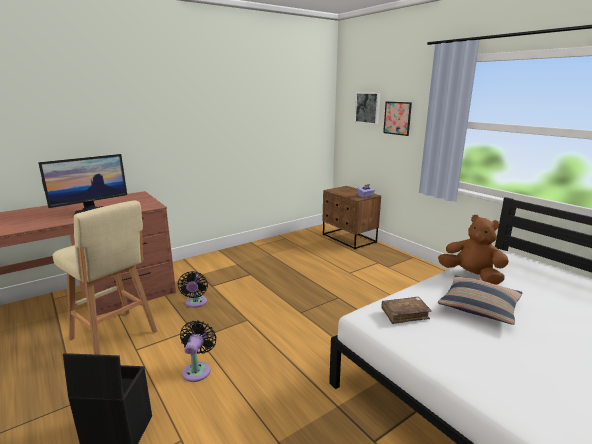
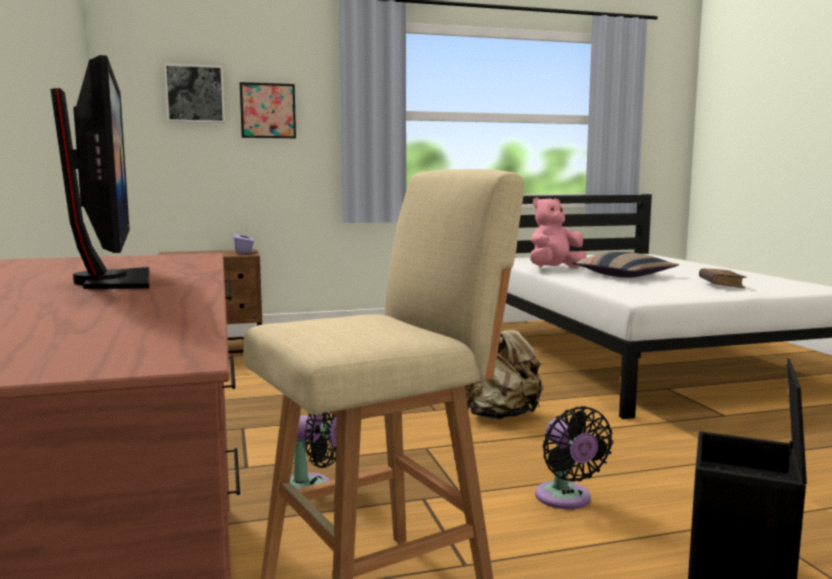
camera: 70 degrees left, 10 degrees down
(197, 369) = (566, 499): black fan -> black fan turned 135 degrees counterclockwise
(304, 334) = (502, 416): none -> beige backpack
(405, 314) = (637, 288): brown book -> brown book (721, 285)
(471, 276) = (554, 269): brown plush toy -> pink plush toy

